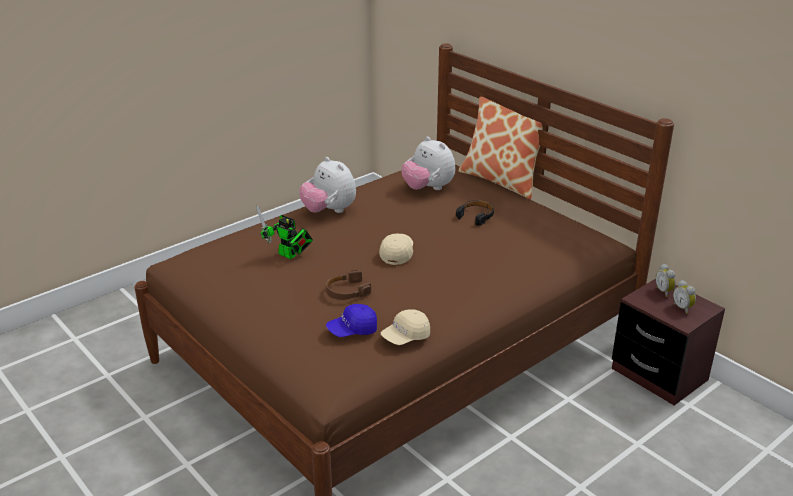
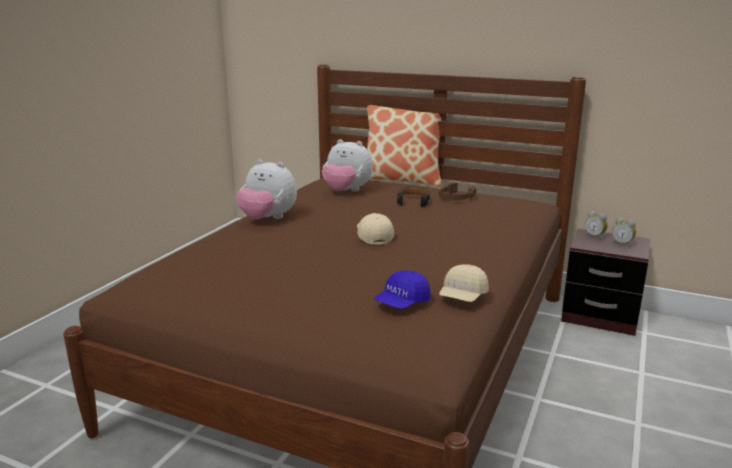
camera: 25 degrees left, 10 degrees down
(289, 256) = (262, 257): toy robot -> none
(347, 291) = (358, 273): brown headphones -> brown headphones (455, 197)

